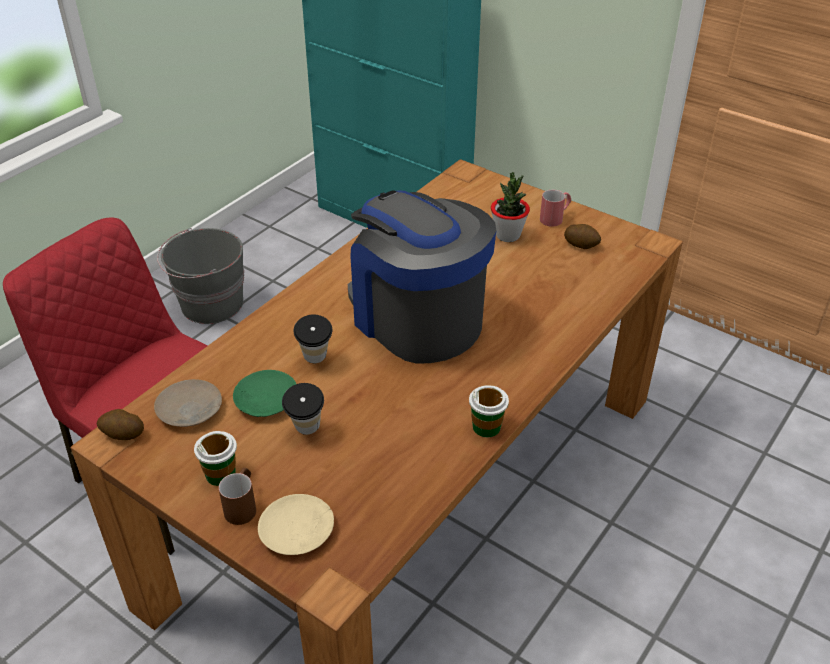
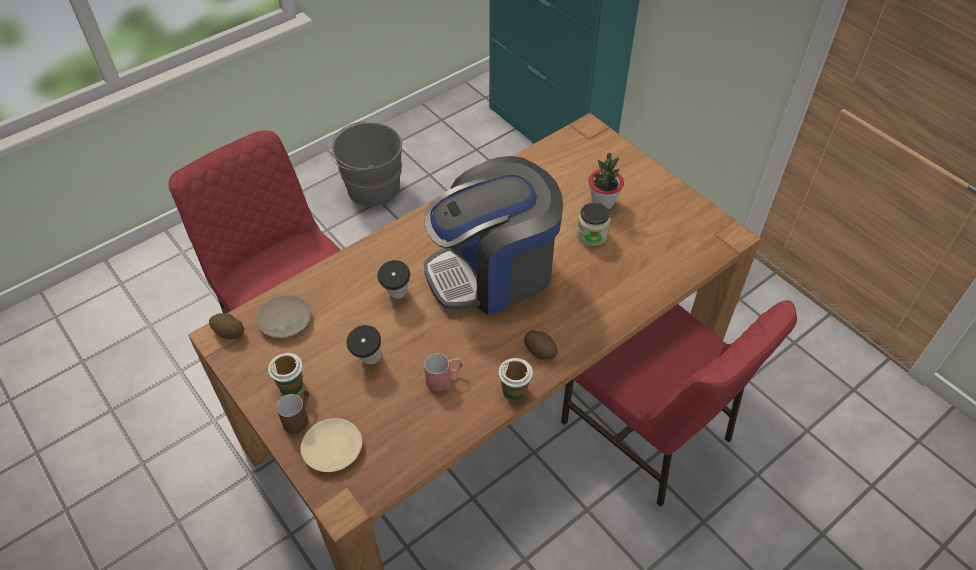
camera: 15 degrees right, 10 degrees up
(265, 400) = (346, 325): green plate -> none
(416, 318) = (493, 272): coffee machine -> coffee machine turned 90 degrees counterclockwise
(509, 266) = (592, 235): none -> jar
(555, 218) = (652, 192): red mug -> red mug (444, 378)
(581, 245) = (665, 225): potato -> potato (540, 351)
(604, 489) = (649, 431): none -> red chair

